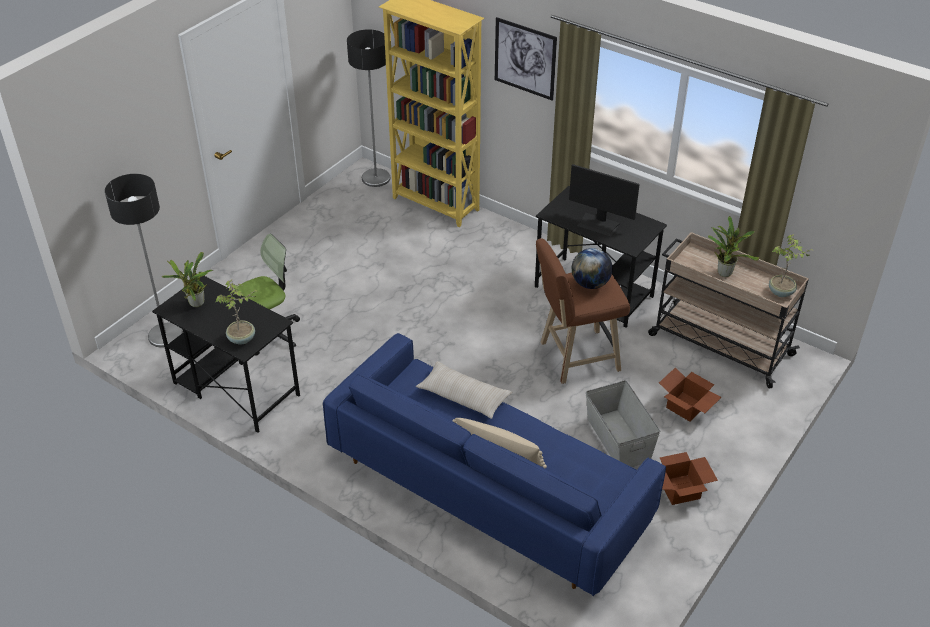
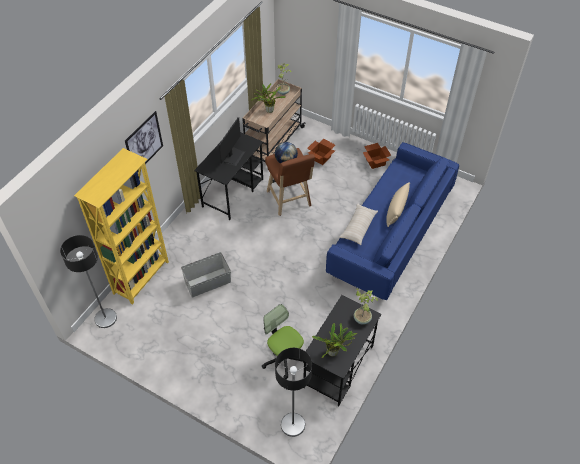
camera: 95 degrees left, 10 degrees up
(618, 439) = (347, 183): grey storage box -> grey storage box (207, 282)

